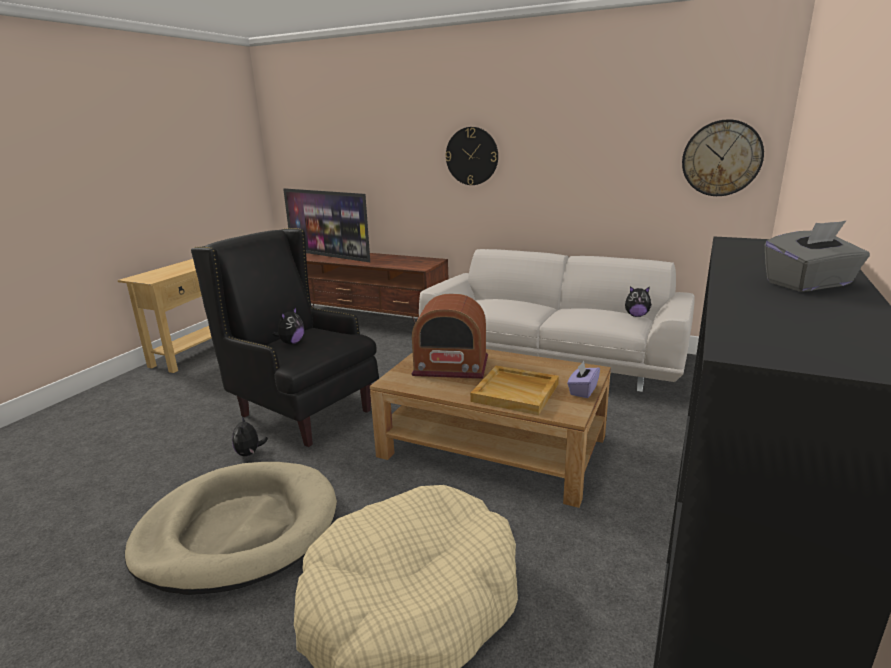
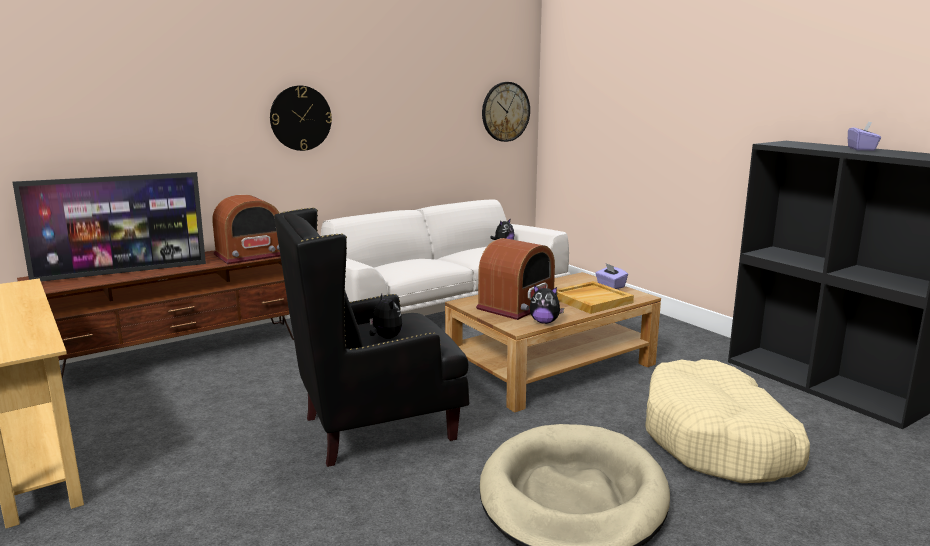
camera: 60 degrees left, 5 degrees down
(250, 453) = (429, 473): plush toy -> plush toy (544, 322)
(402, 263) = (250, 255): none -> radio
(809, 284) = (861, 149): grey tissue box -> purple tissue box

